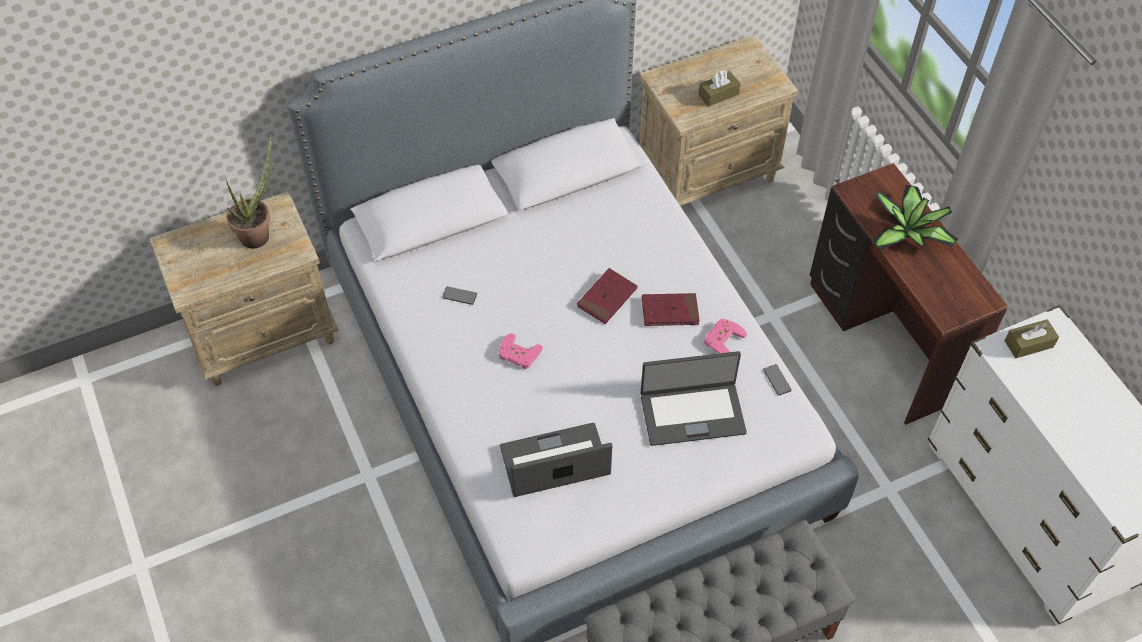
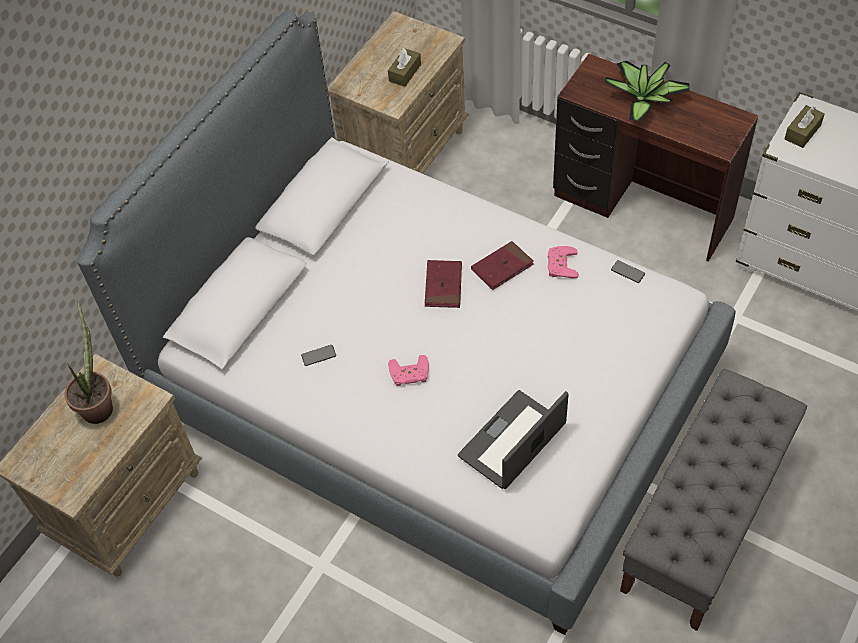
camera: 30 degrees left, 0 degrees up
(692, 413) = (586, 336): laptop -> none

